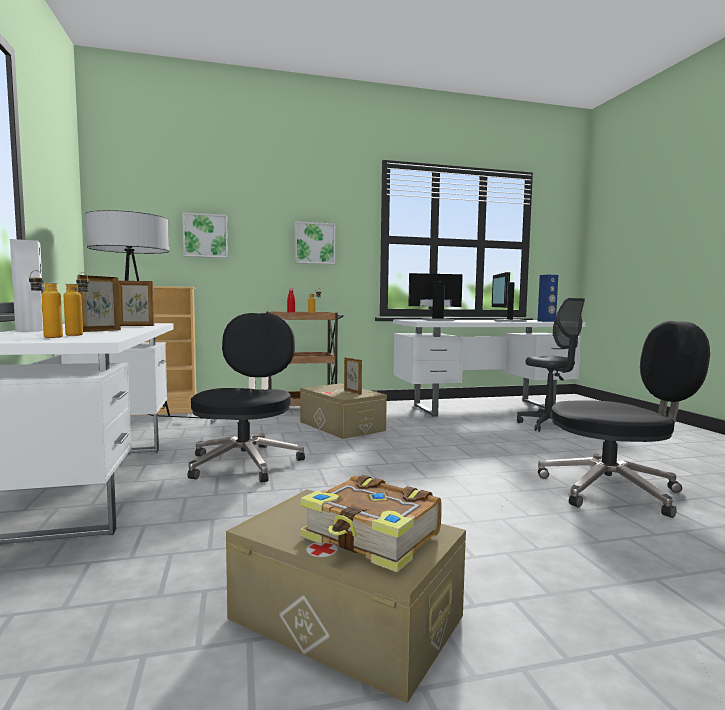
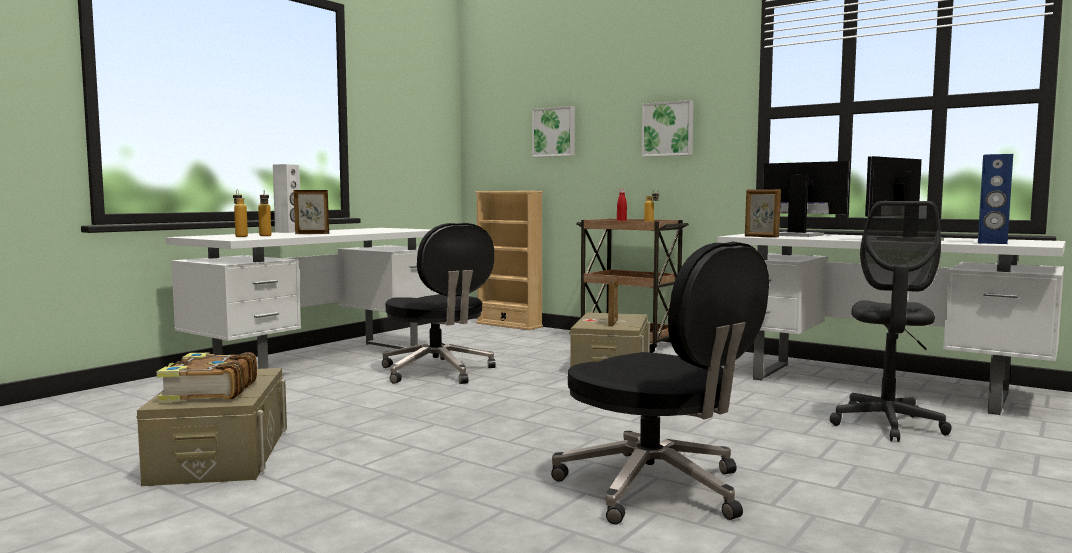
camera: 50 degrees right, 0 degrees up
(136, 325) = (385, 231): picture frame -> picture frame (761, 236)
(139, 425) = (461, 331): floor lamp -> none
(246, 462) = (438, 372): black office chair -> black office chair turned 90 degrees clockwise

